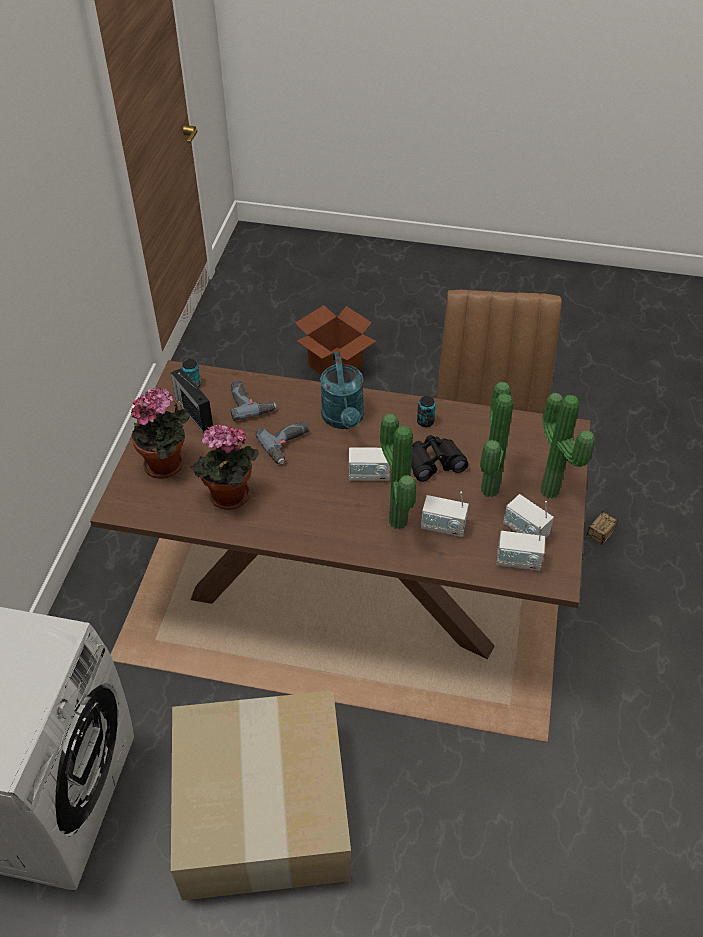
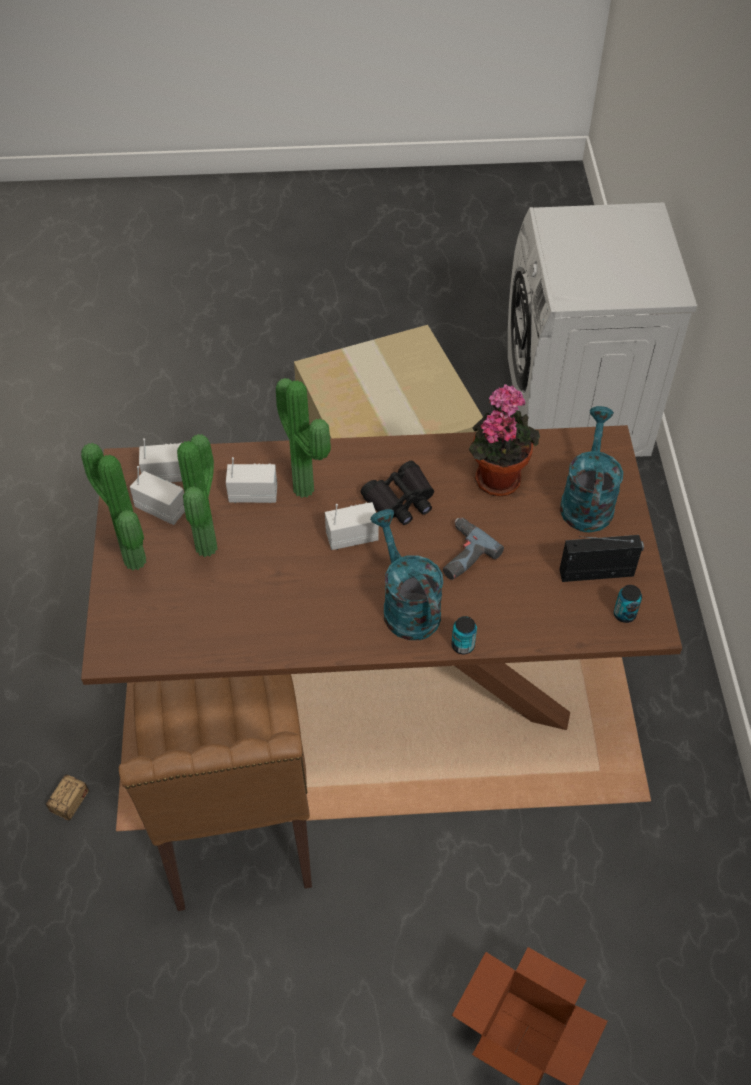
camera: 165 degrees right, 5 degrees up
(167, 464) = (587, 500): potted plant -> turquoise watering can
(193, 412) = (598, 573): radio -> radio turned 45 degrees counterclockwise
(250, 402) = (535, 603): power drill -> none
(425, 422) = (301, 625): can -> can (462, 645)
(434, 463) = (278, 569): black binoculars -> black binoculars (400, 500)

